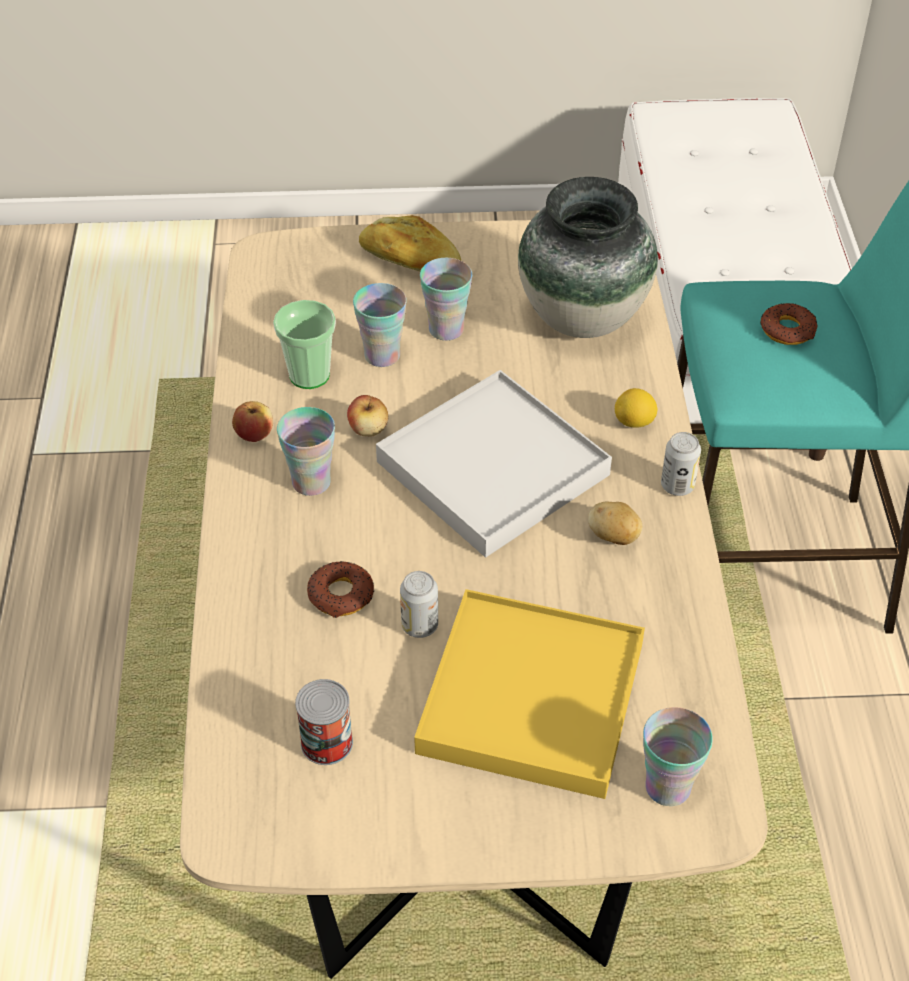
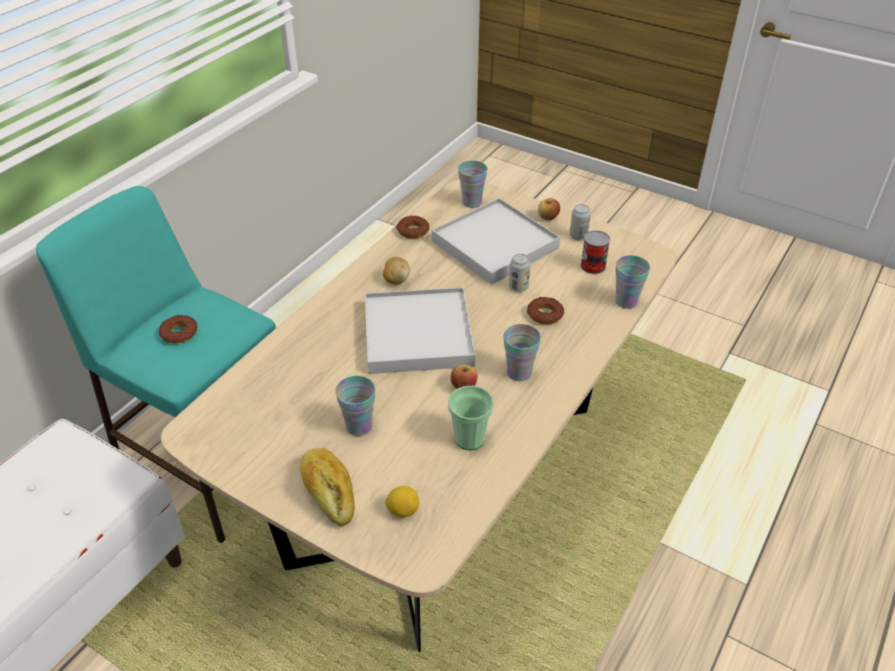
camera: 145 degrees left, 5 degrees down
(254, 434) = (531, 416): apple -> apple (548, 217)
(382, 355) = (414, 429): cup -> cup (626, 301)
(532, 698) = (495, 244): yellow tray -> white tray
(583, 318) = (274, 391): vase -> none
(634, 422) = (323, 322): lemon -> lemon (403, 510)
(677, 486) = (341, 286): can -> can (578, 236)
(695, 650) = (412, 231): none -> donut

